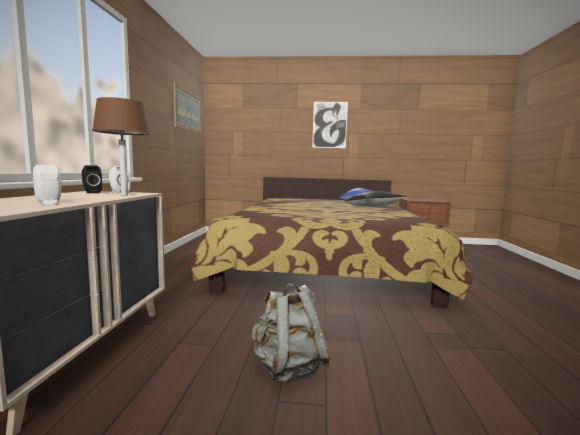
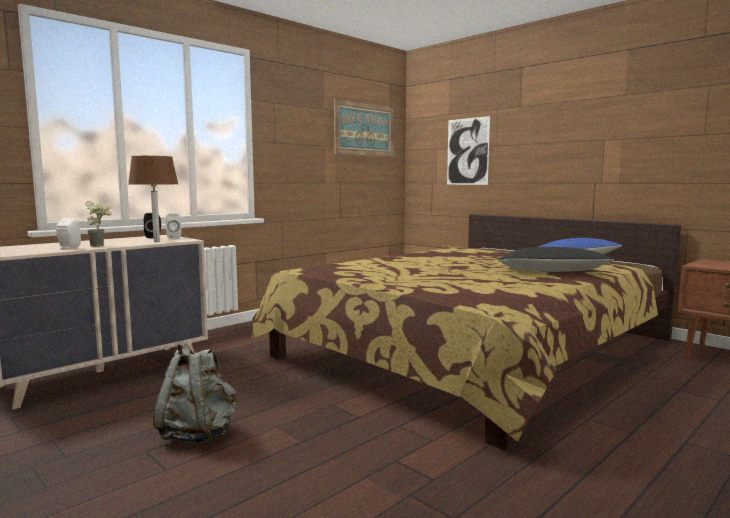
camera: 40 degrees right, 0 degrees up
(81, 200) = (101, 246): none -> potted plant
(329, 125) = (570, 128): picture -> picture (467, 151)

